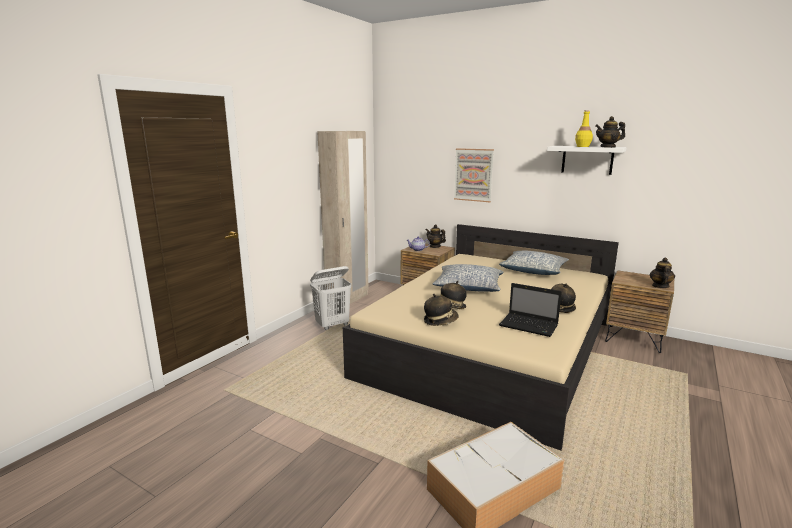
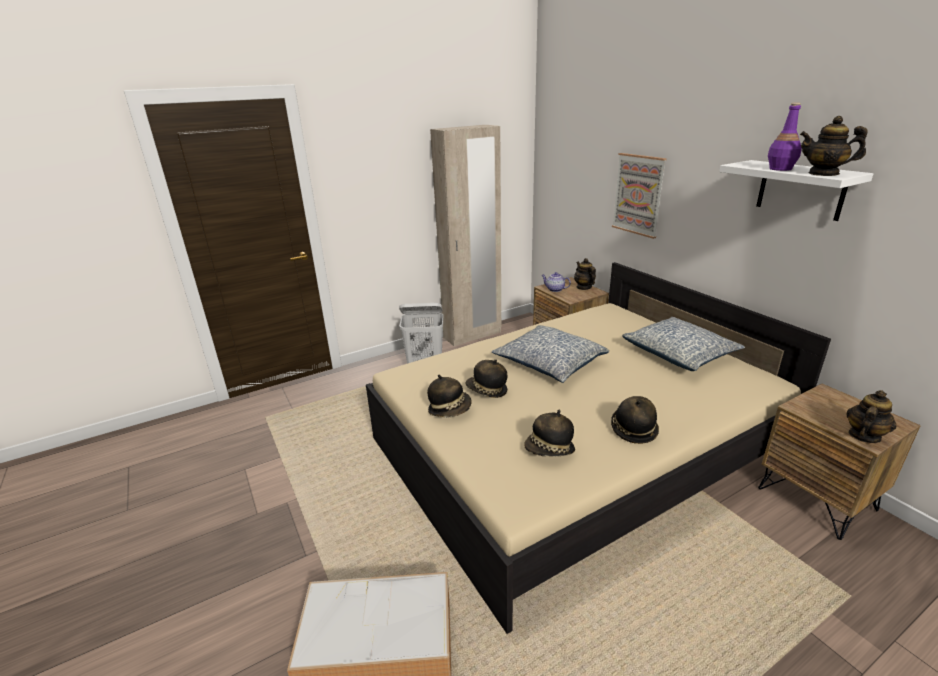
camera: 30 degrees right, 10 degrees up
(530, 326) = (549, 450): laptop -> hat
(583, 146) = (780, 169): yellow bottle -> purple bottle

